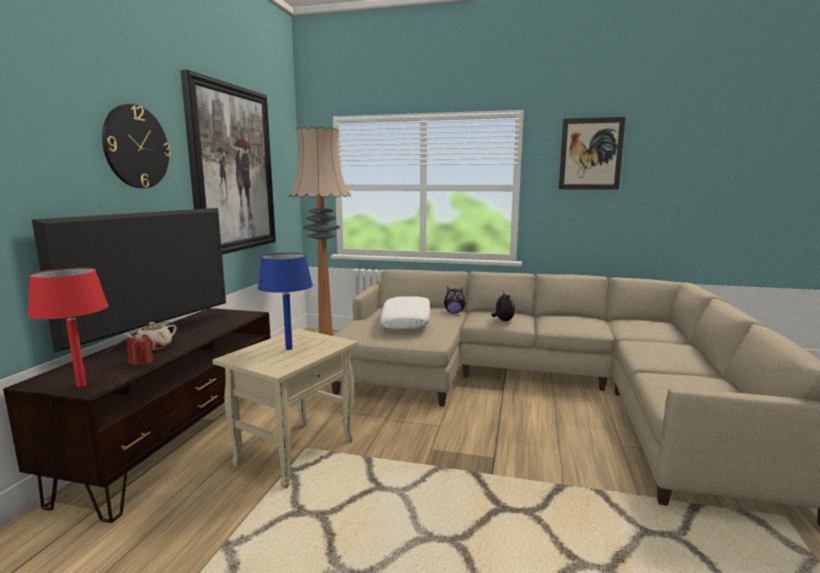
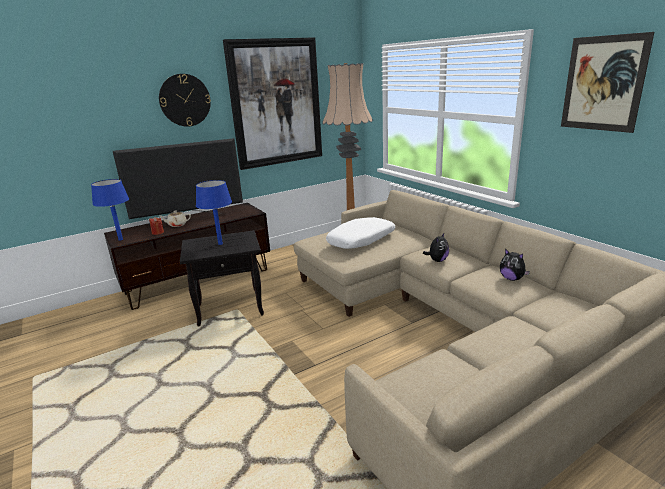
camera: 45 degrees right, 10 degrees up
(81, 386) = (120, 239): red table lamp -> blue table lamp
(296, 451) = (231, 309): beige side table -> black side table
(454, 312) = (417, 241): plush toy -> plush toy (512, 279)

